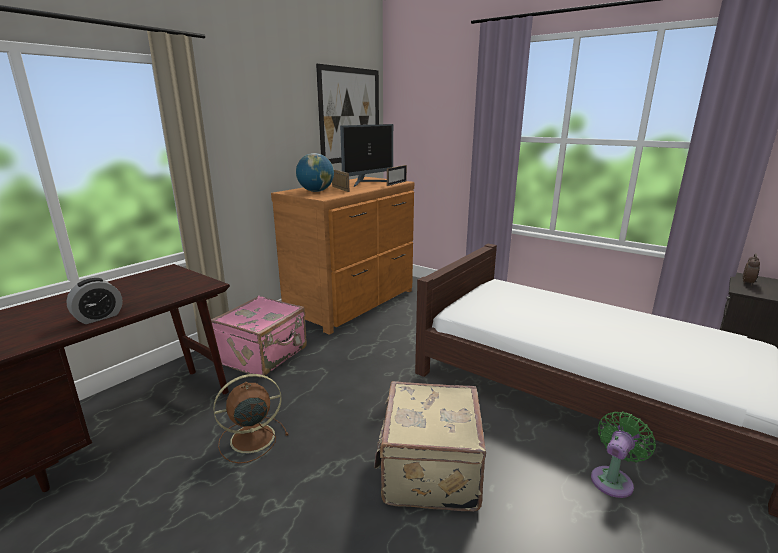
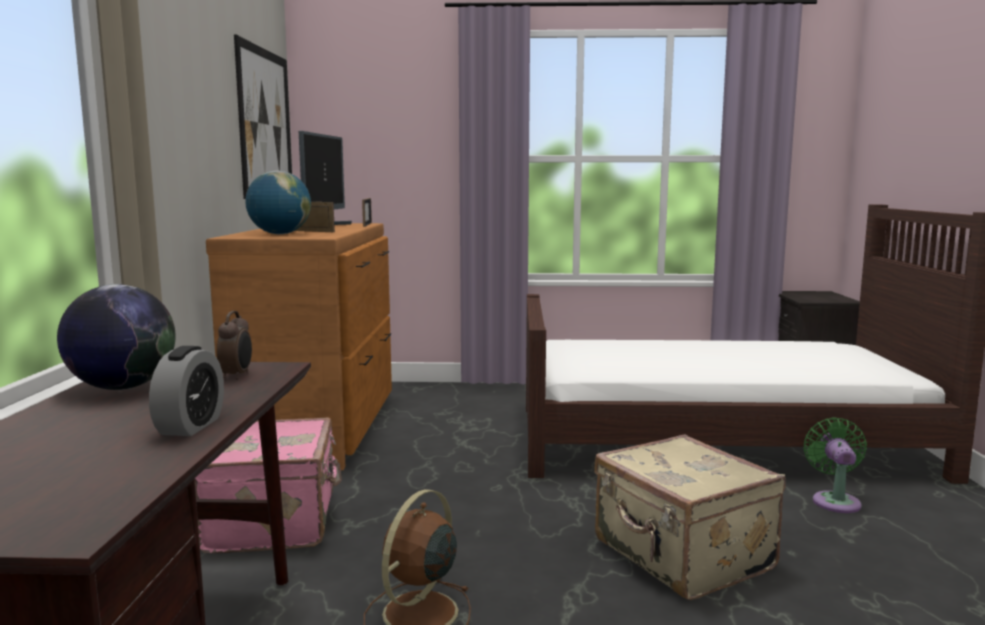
camera: 35 degrees left, 10 degrees down
(134, 282) = (122, 387): none -> globe
(748, 283) = (799, 296): alarm clock -> alarm clock (237, 375)

